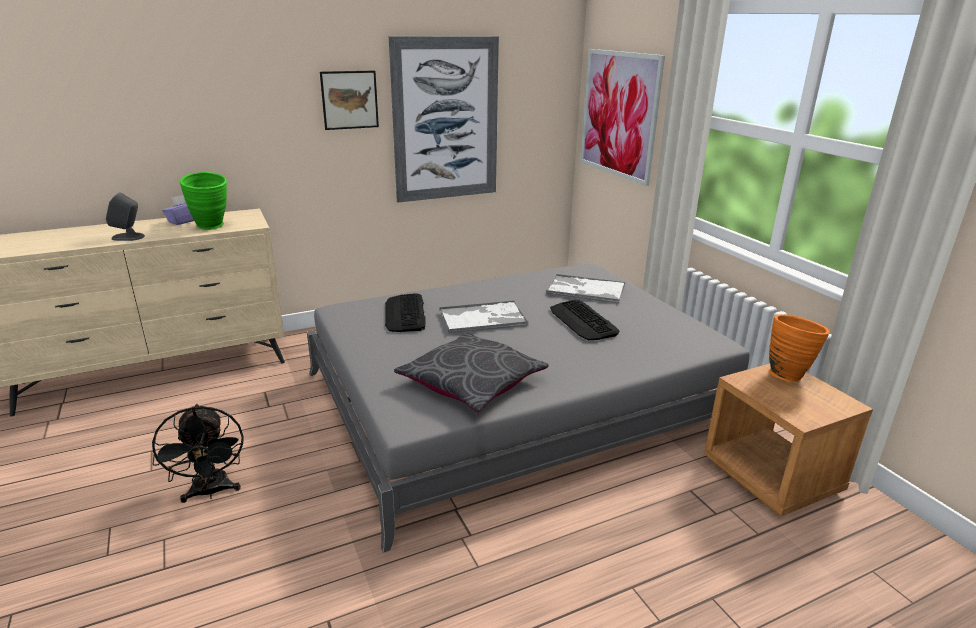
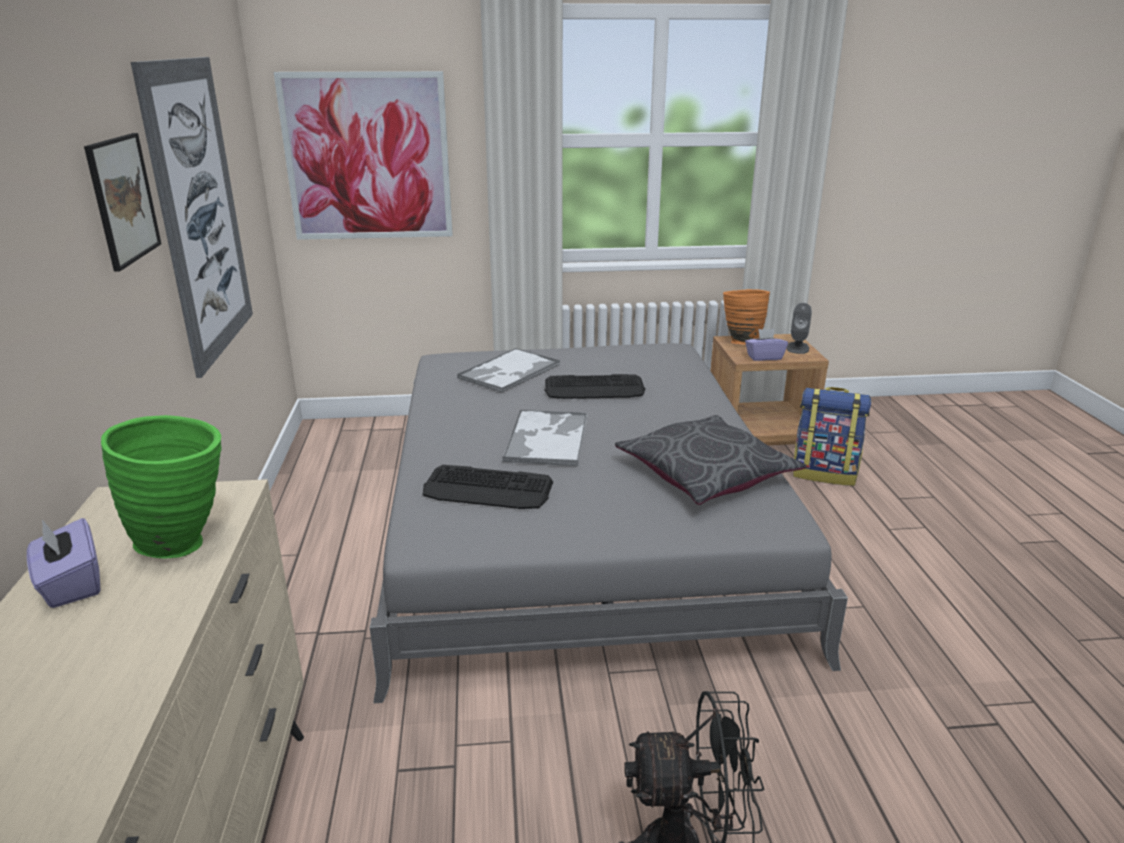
camera: 70 degrees left, 0 degrees up
(128, 237) = (120, 671): grey speaker -> grey speaker (797, 348)
(716, 532) = (824, 473): none -> backpack
(759, 391) = (764, 357): none -> purple tissue box

